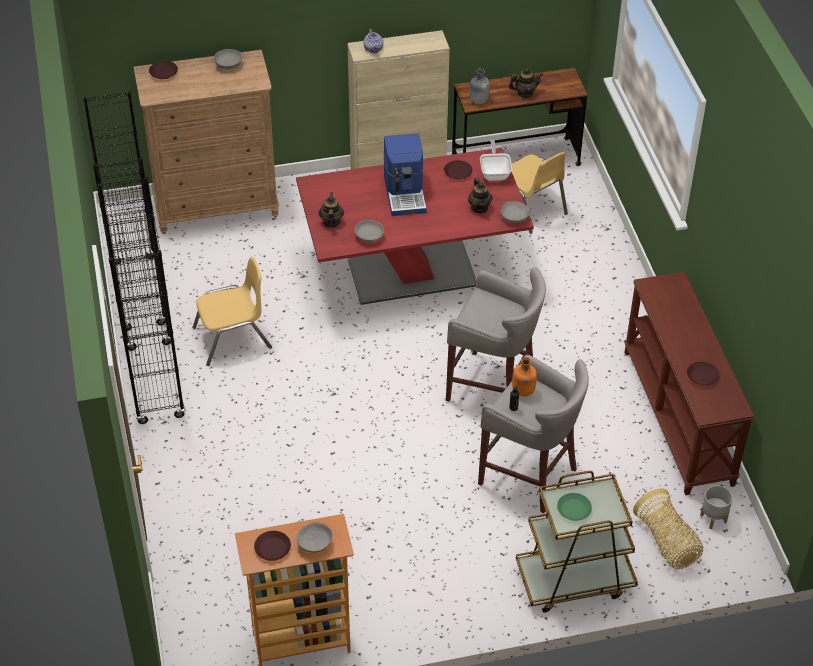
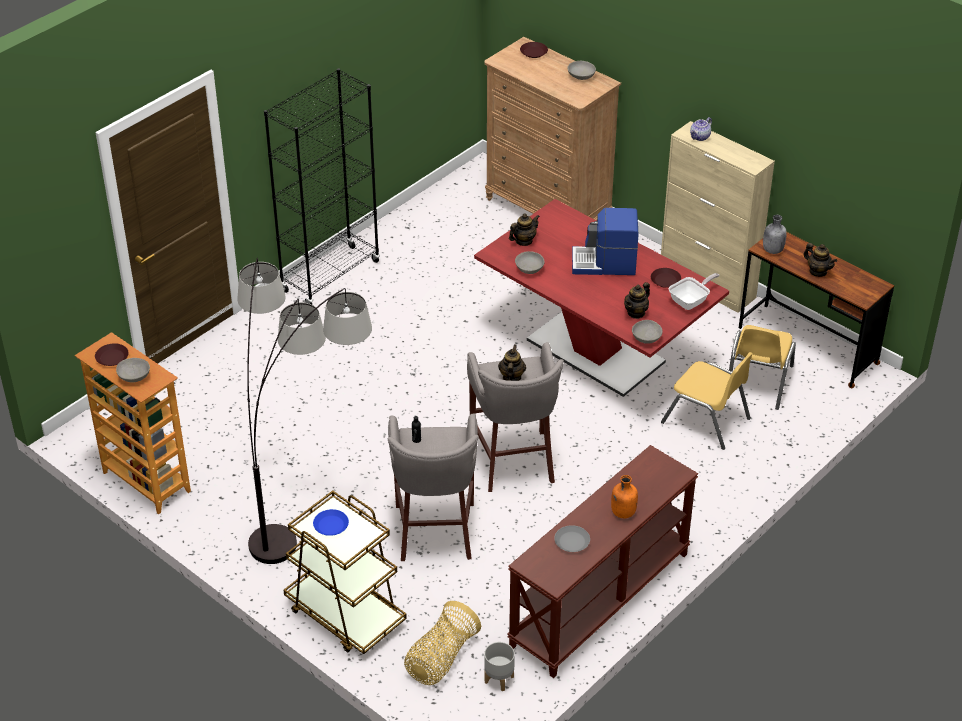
camera: 55 degrees right, 5 degrees down
(139, 293) = (412, 221): black bookcase -> none
(233, 338) = (416, 291): yellow chair -> yellow chair (706, 420)
(405, 193) = (604, 264): coffee machine -> coffee machine turned 45 degrees clockwise
(429, 545) = (303, 507): none -> floor lamp
(490, 315) = (511, 377): none -> teapot
(523, 391) = (441, 437): orange bottle -> orange bottle (622, 513)
(573, 509) = (330, 525): green plate -> blue plate
(702, 376) = (572, 542): brown plate -> grey plate

